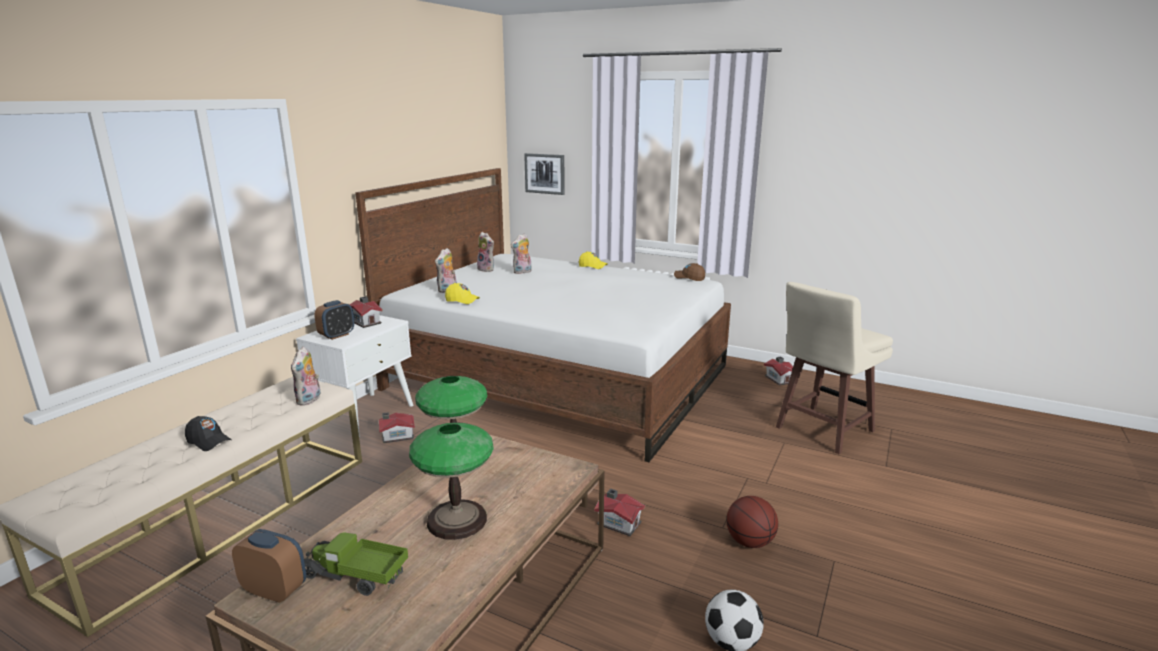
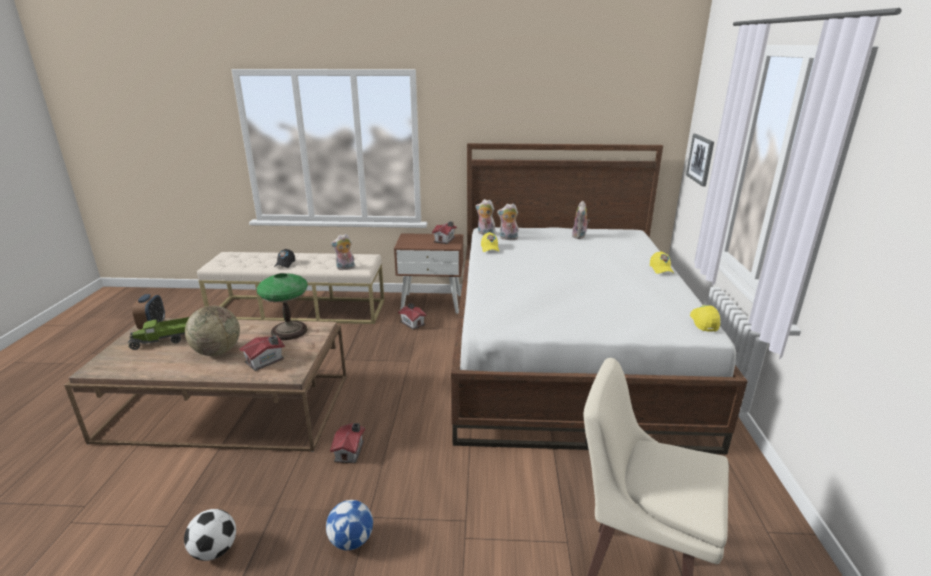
camera: 65 degrees right, 5 degrees up
(337, 335) = (414, 240): alarm clock -> none
(355, 576) = (162, 340): toy truck -> toy truck turned 105 degrees counterclockwise
(365, 414) = (432, 303): white nightstand -> brown nightstand
(456, 520) = (217, 351): table lamp -> globe
(522, 272) = (592, 248): plush toy -> plush toy (485, 234)
(689, 278) = (704, 322): brown cap -> yellow cap
(749, 542) = (351, 541): basketball -> football
(779, 379) = (747, 512): toy house -> toy house (266, 361)

